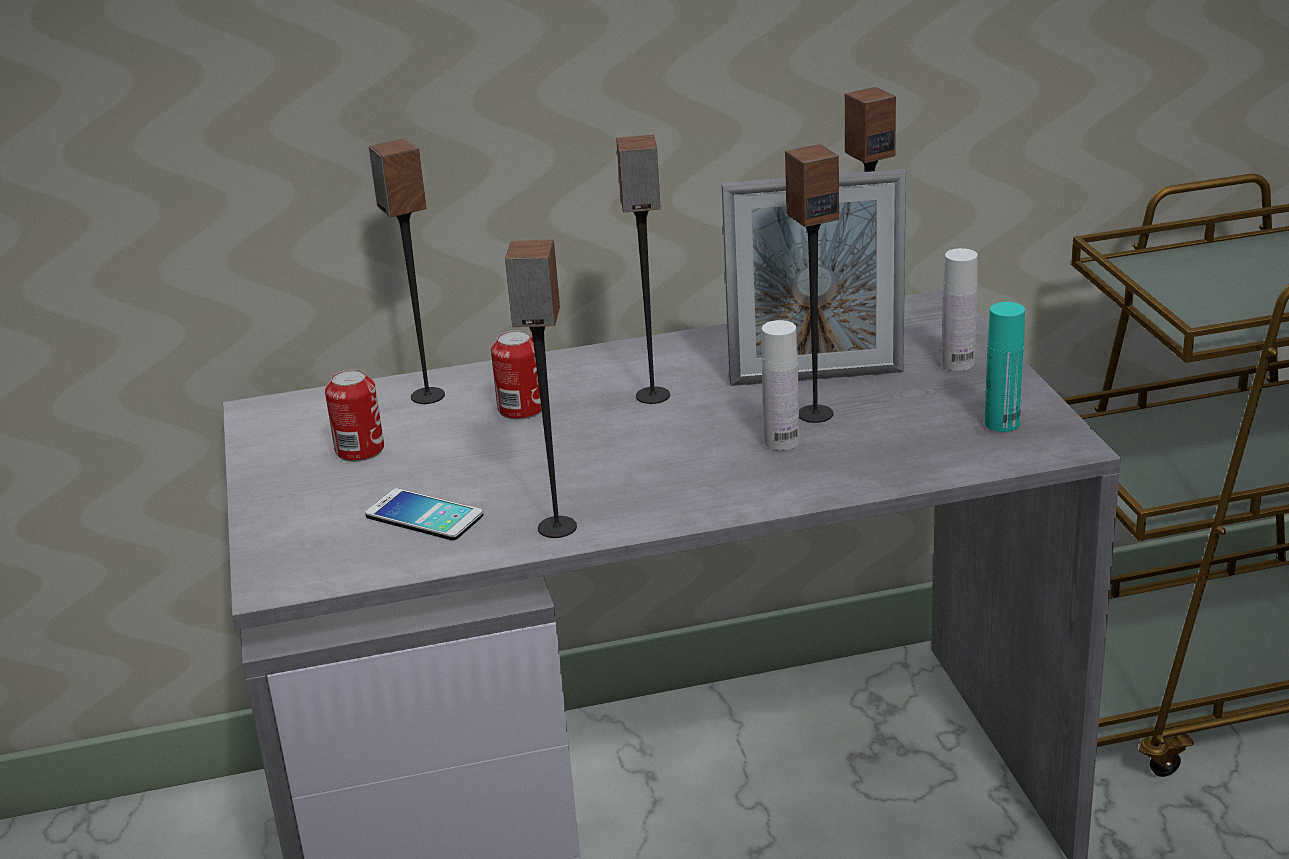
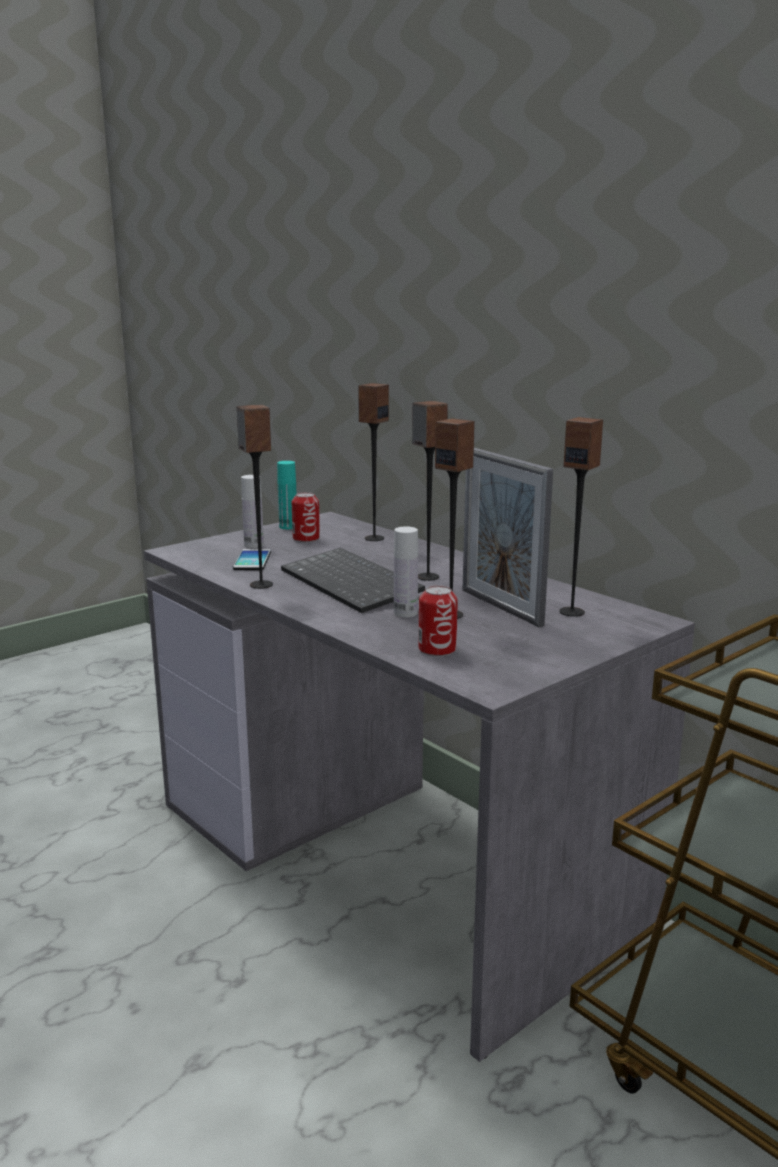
camera: 60 degrees right, 10 degrees down
(521, 409) = (380, 556): can -> can (437, 649)
(626, 454) = (353, 583): none -> keyboard
(957, 363) = (573, 640): white bottle -> white bottle (254, 545)
(1002, 423) = (499, 665): turquoise bottle -> turquoise bottle (288, 527)

